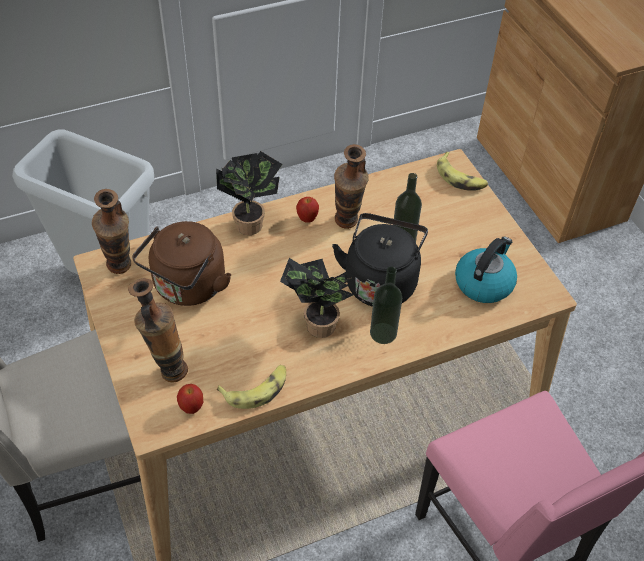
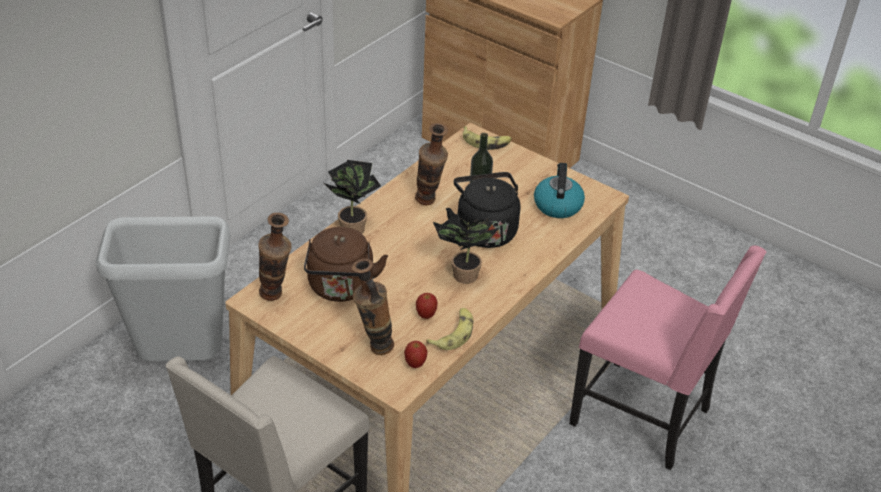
camera: 30 degrees left, 10 degrees down
(307, 219) = (394, 209): apple -> apple (426, 315)
(383, 333) = (513, 263): bottle -> none

